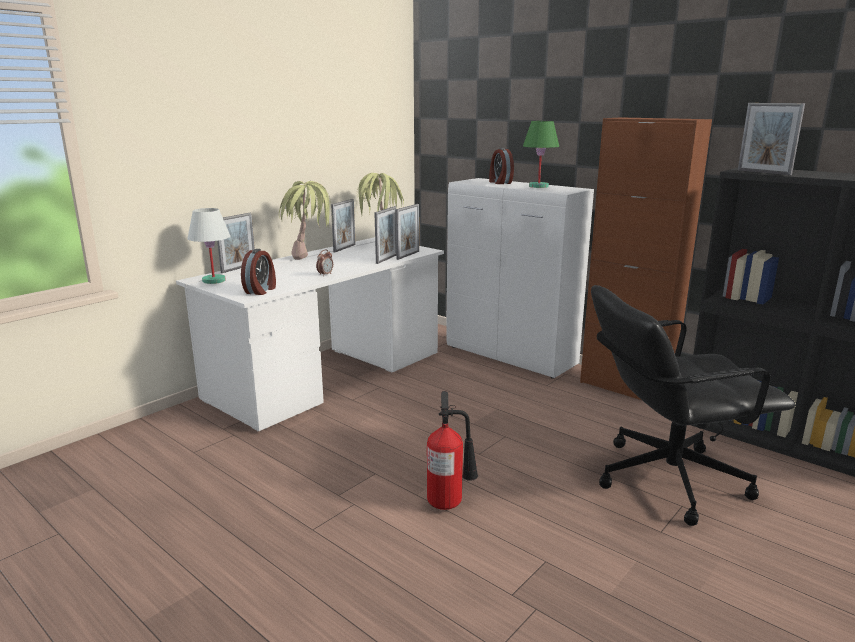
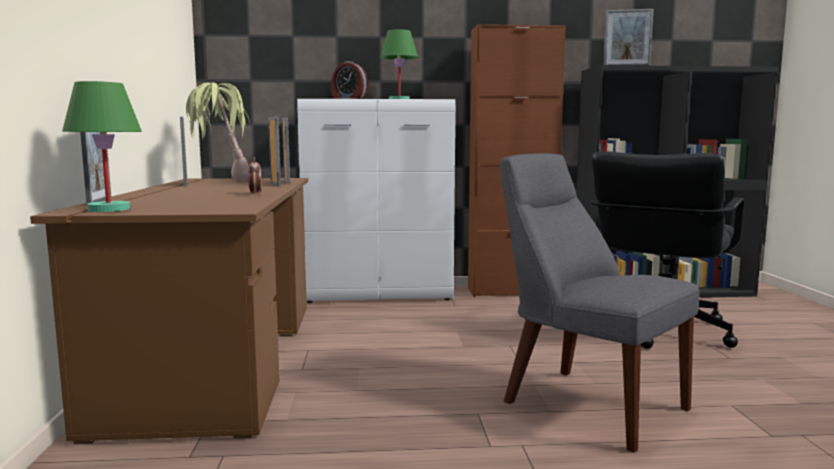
camera: 45 degrees left, 10 degrees down
(214, 280) = (110, 209): white table lamp -> green table lamp
(261, 290) = (228, 206): alarm clock -> none
(310, 262) = (187, 191): potted plant -> none
(327, 375) = (218, 360): white desk -> brown desk
(449, 502) = (587, 403): fire extinguisher -> grey chair

